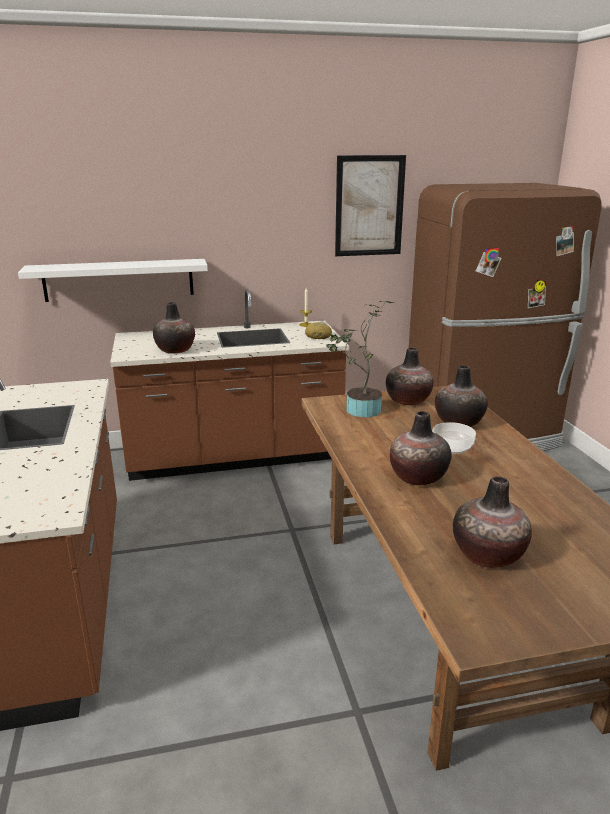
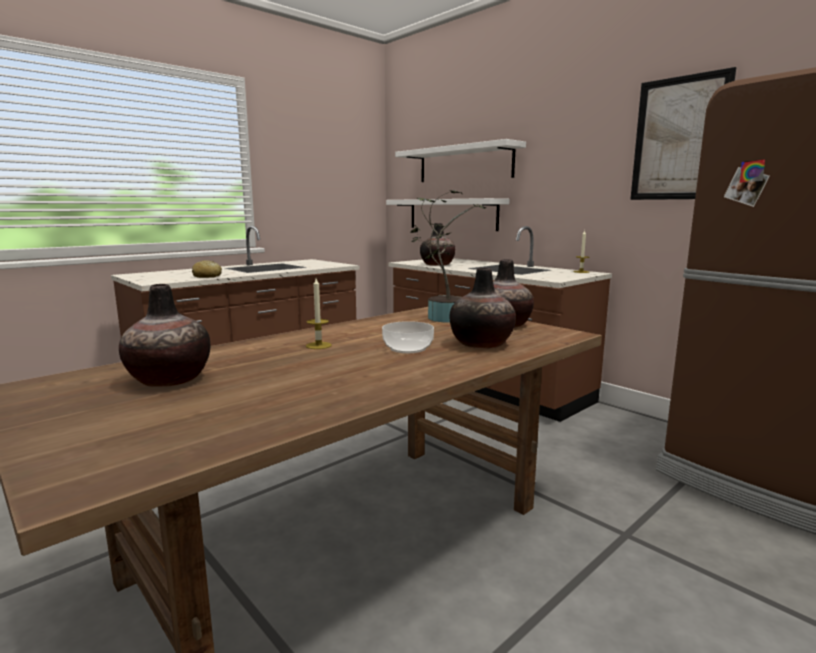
camera: 60 degrees right, 10 degrees down
(131, 219) = (464, 164): none -> white shelf
(318, 337) = (558, 276): bread -> bread (207, 276)
(418, 477) = (318, 345): vase -> candle

